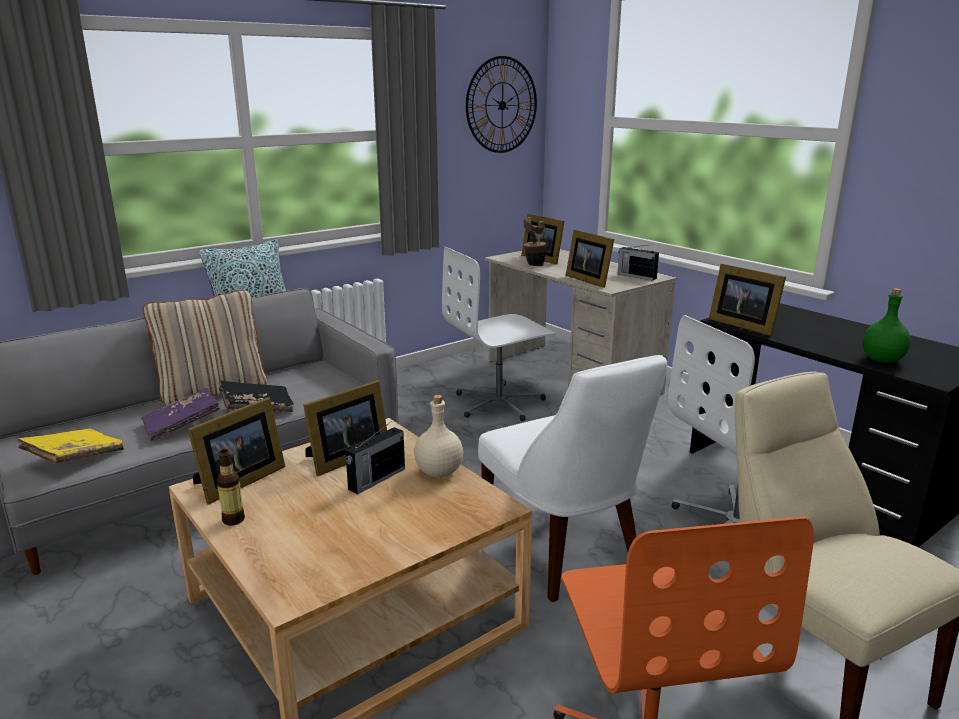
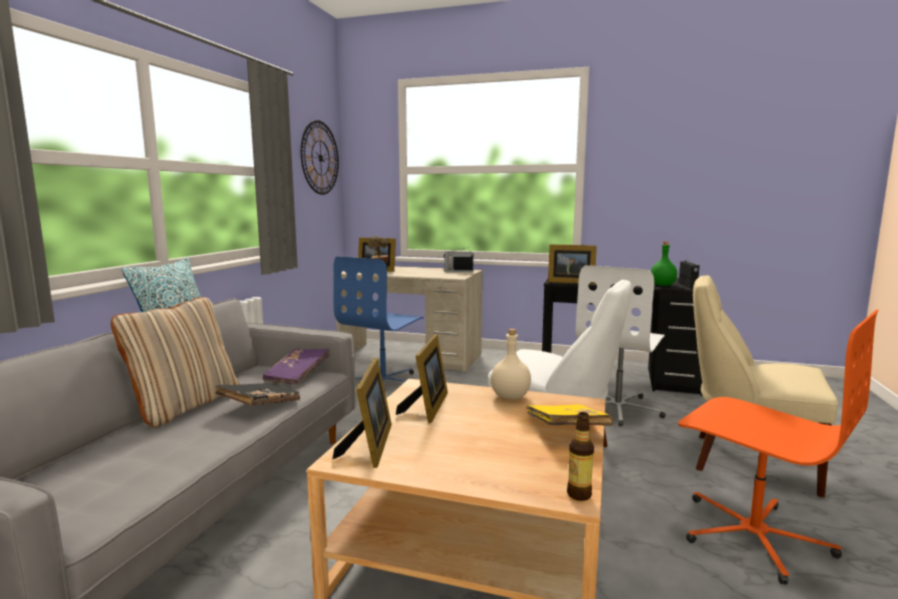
camera: 35 degrees left, 10 degrees down
(75, 458) = (112, 493): yellow book -> yellow book (566, 429)
(182, 426) = (202, 435): purple book -> purple book (298, 375)
(233, 520) = (421, 469): bottle -> bottle (579, 494)
(376, 479) = (477, 412): radio -> radio (687, 286)
(499, 403) = (384, 382): white office chair -> blue office chair
(588, 280) = (434, 275): picture frame -> none

